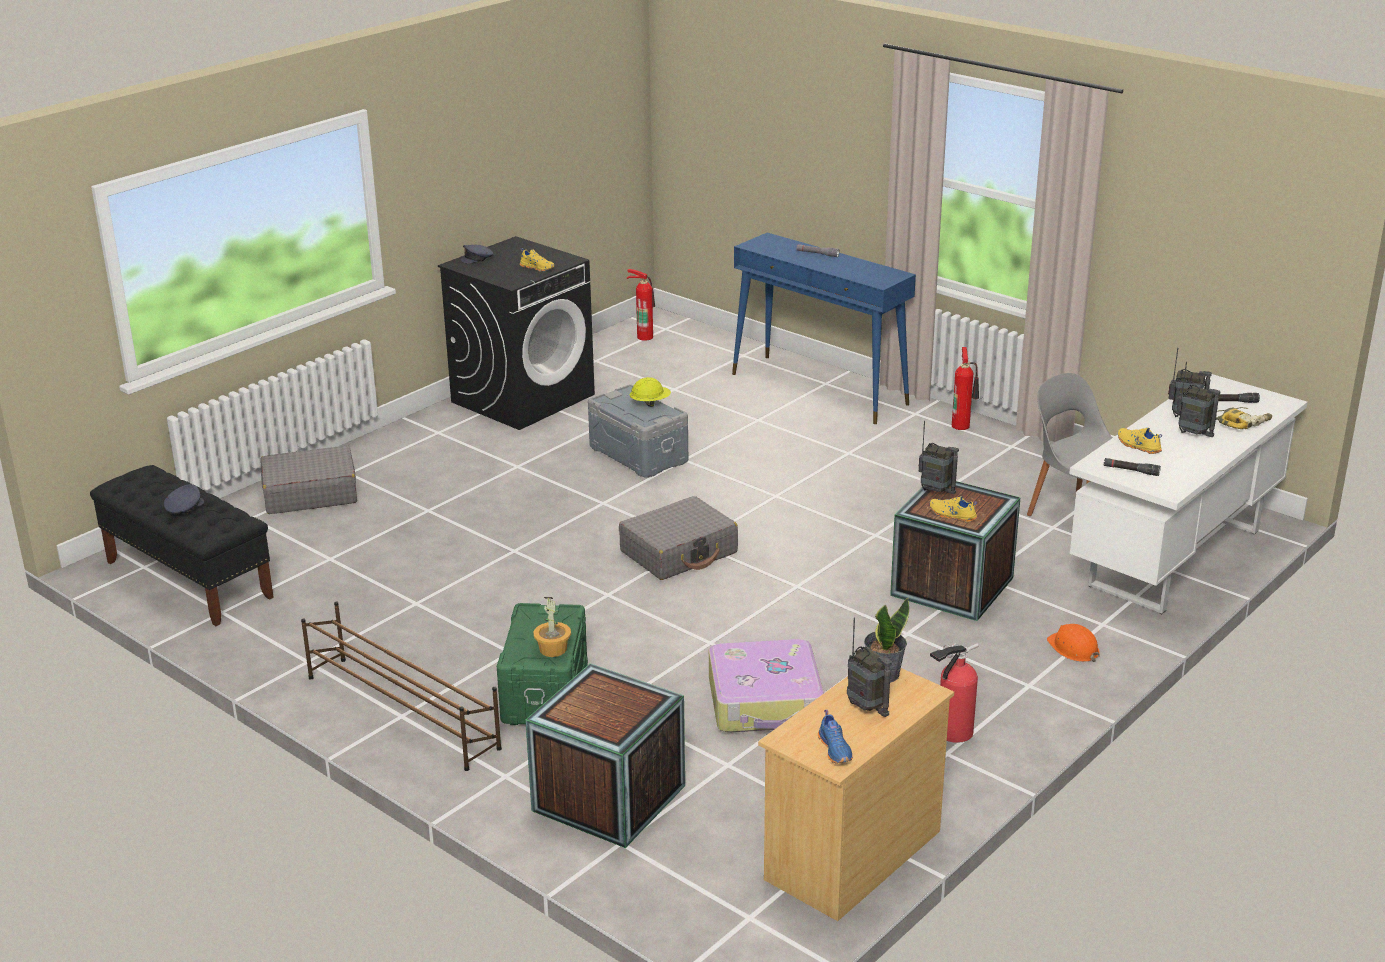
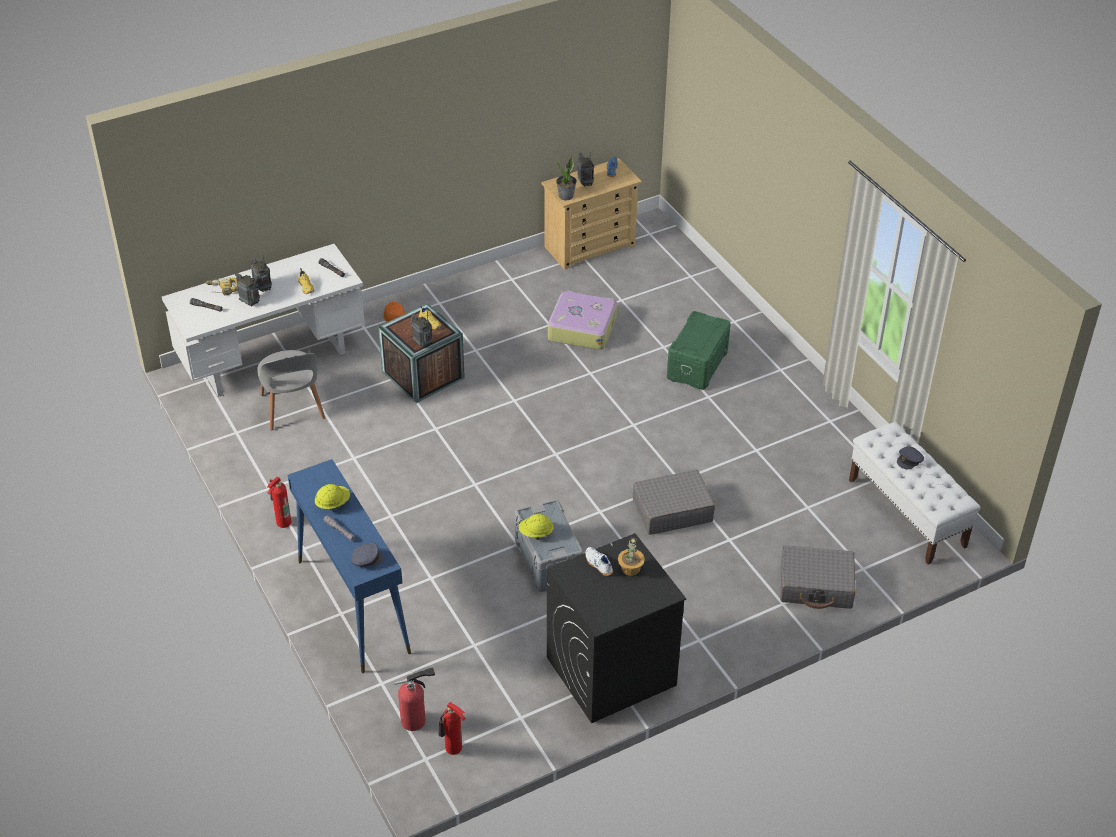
camera: 160 degrees left, 15 degrees up
(188, 579) = (907, 513): black bench -> white bench
(401, 711) = (779, 372): brown shoe rack -> none
(477, 258) = (646, 599): grey cap -> grey cap (366, 559)
(538, 268) = (598, 564): yellow shoe -> white shoe
(553, 649) = (696, 326): potted plant -> potted plant (630, 568)
(609, 798) = (687, 298): crate -> none
(679, 552) = (571, 448): grey suitcase -> grey suitcase (672, 510)
(844, 266) = (333, 504): none -> yellow hard hat
(951, 733) = (501, 288): fire extinguisher -> fire extinguisher (416, 720)

